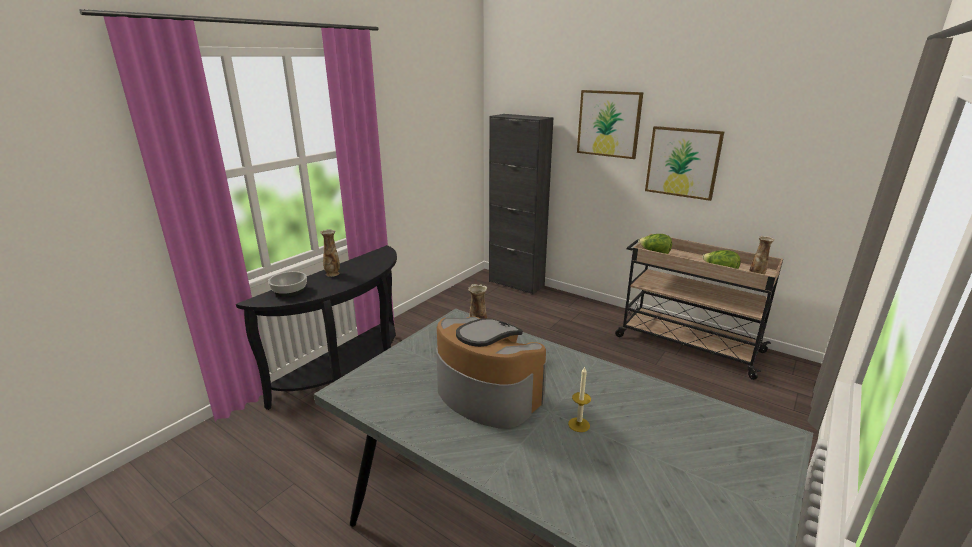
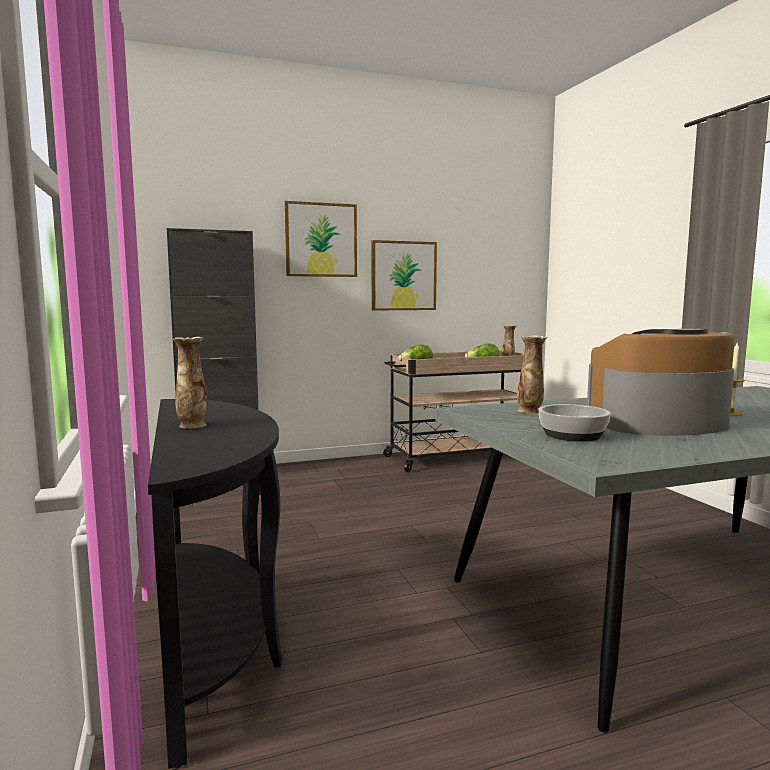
camera: 55 degrees left, 15 degrees down
(290, 290) = (193, 449): bowl -> bowl (573, 435)

